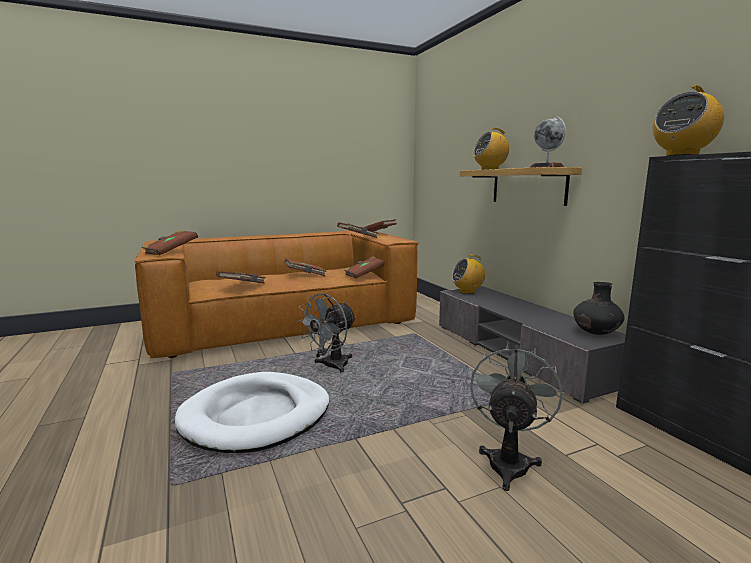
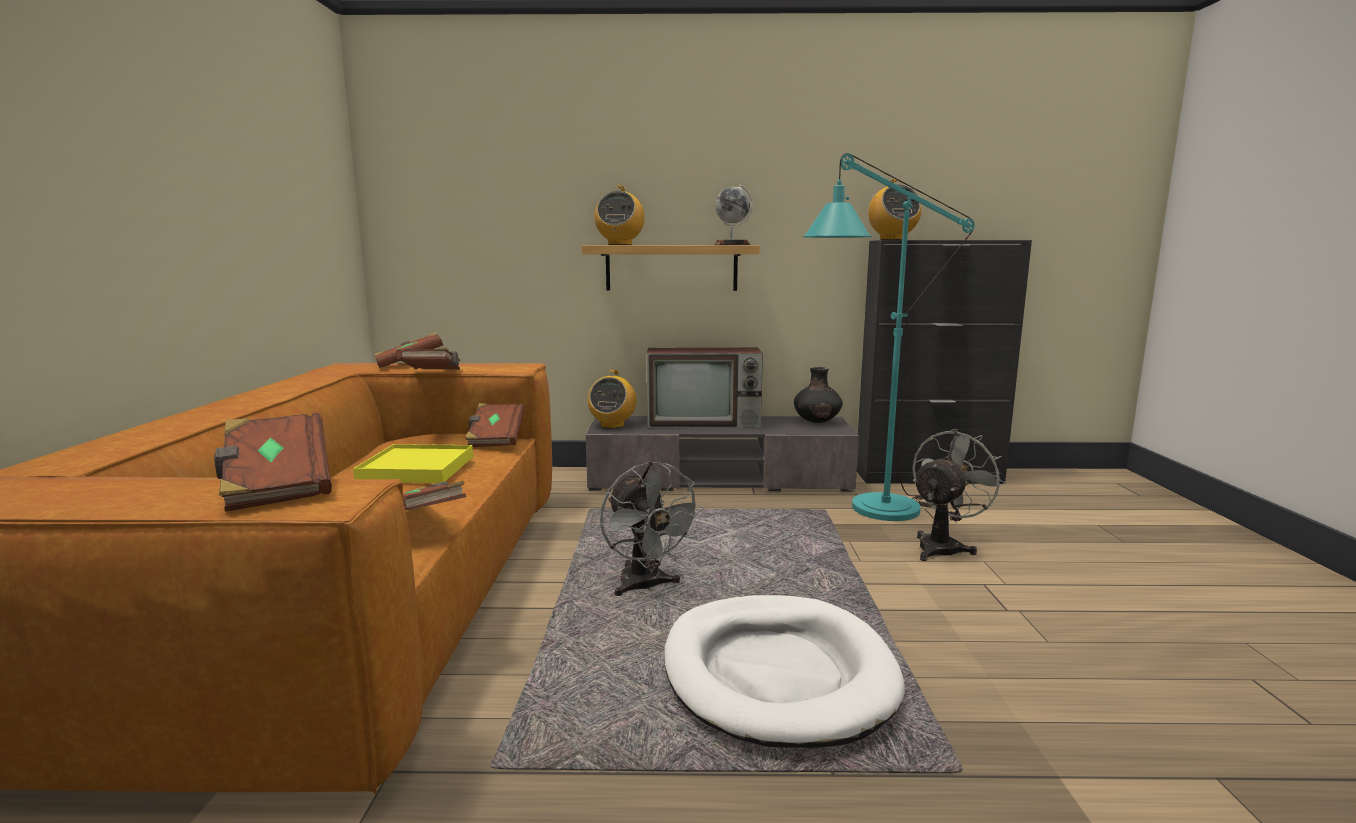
camera: 65 degrees left, 0 degrees up
(305, 275) = (417, 468): brown book -> yellow tray
(509, 461) = (943, 546): grey fan -> grey fan turned 90 degrees clockwise
(518, 307) = (705, 423): none -> television
(543, 416) = (869, 511): none -> turquoise floor lamp

